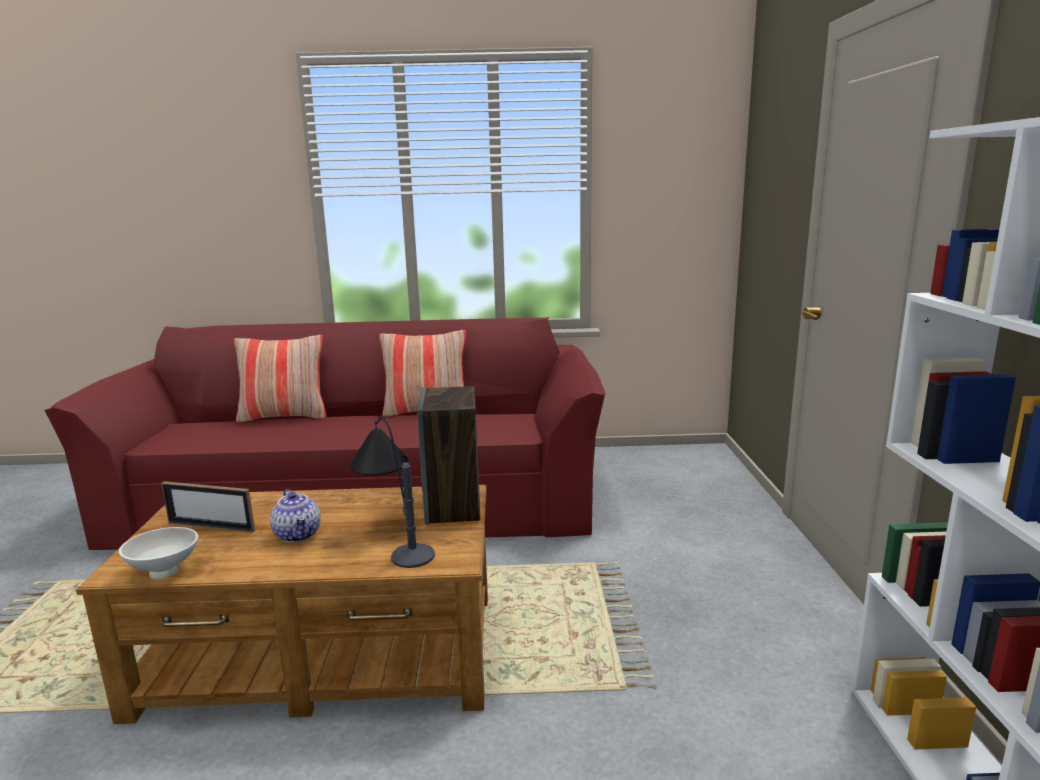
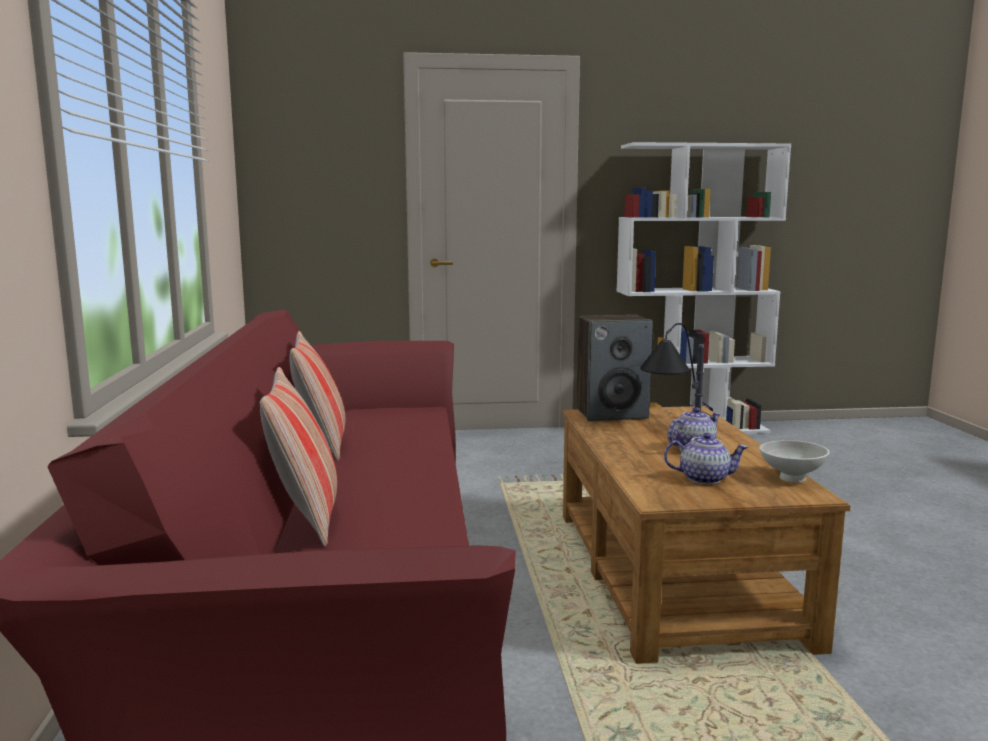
camera: 95 degrees left, 5 degrees down
(211, 527) = (704, 478): picture frame -> teapot

